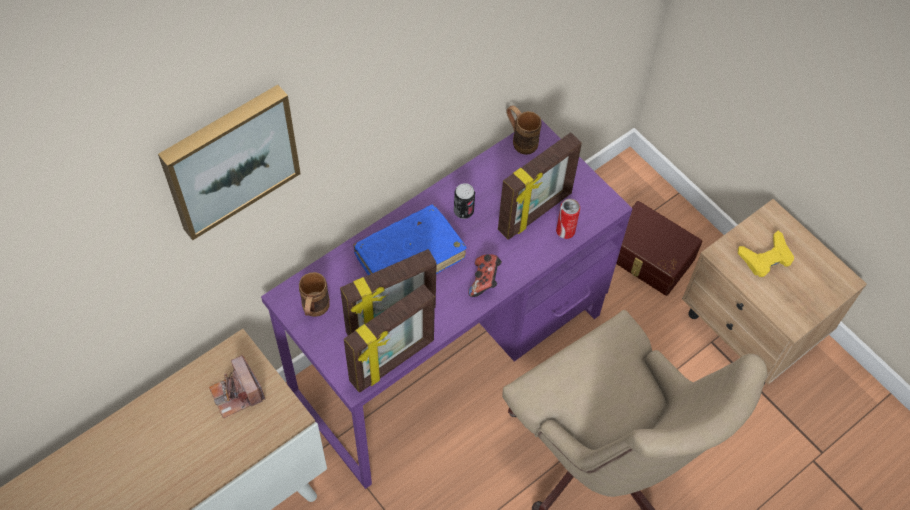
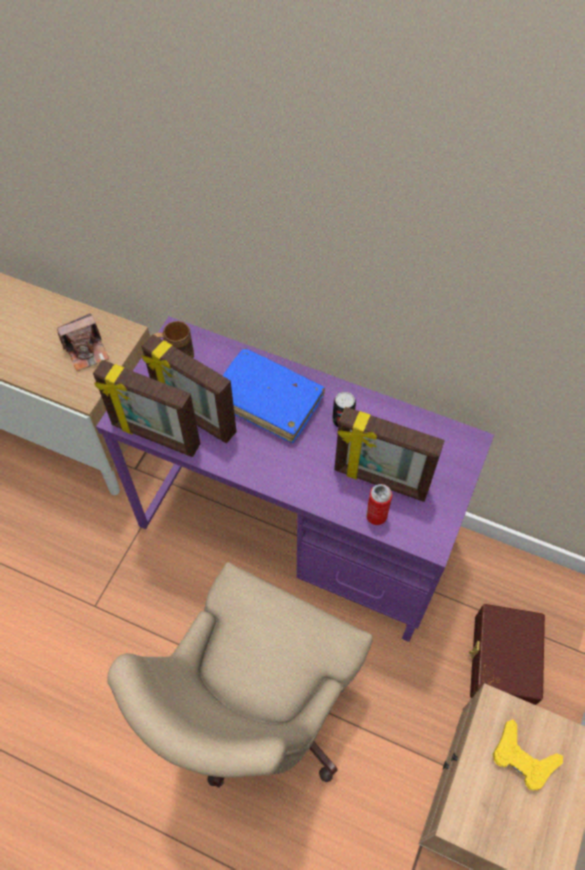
camera: 65 degrees right, 0 degrees up
(229, 159) = (149, 148): picture -> none
(237, 394) = (87, 351): camera -> camera turned 150 degrees counterclockwise
(484, 281) = (278, 470): game controller -> none
(520, 140) = (454, 431): brown mug -> none

